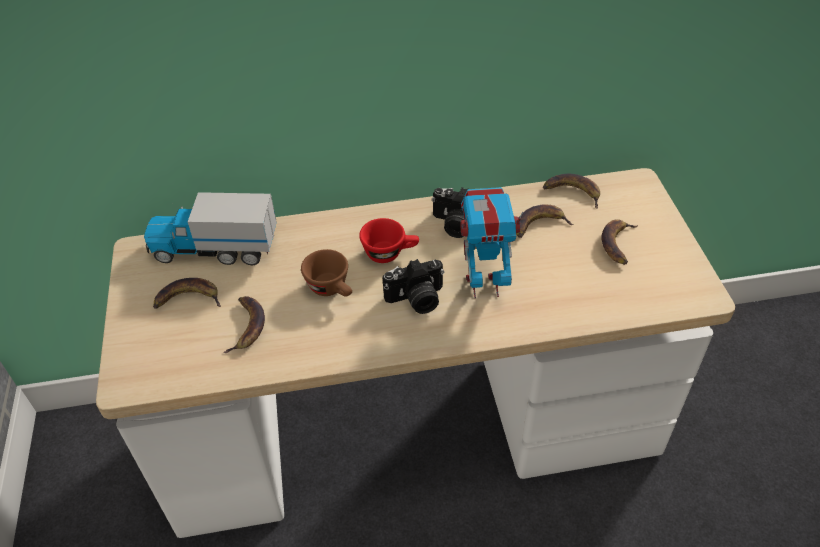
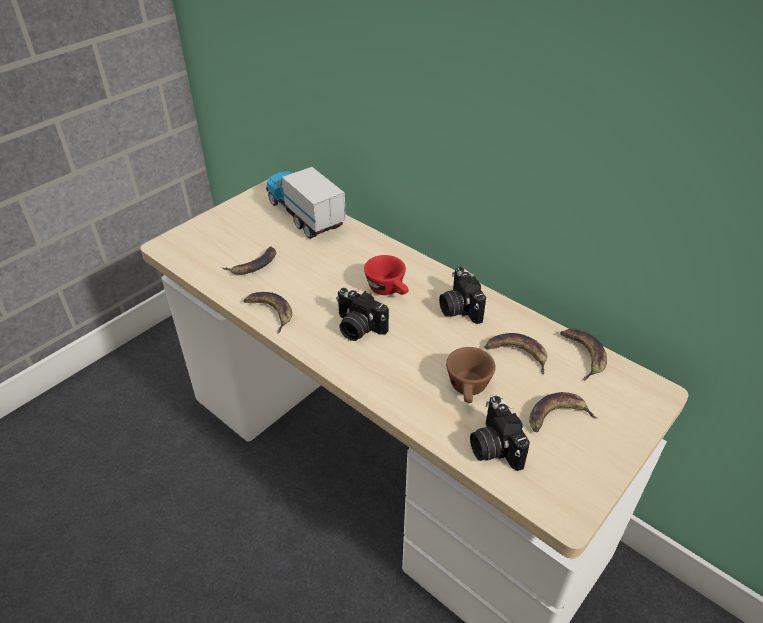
camera: 50 degrees right, 5 degrees down
(187, 299) = (252, 229): banana -> banana (270, 312)
(332, 289) = (324, 283): brown cup -> brown cup (468, 390)
(484, 285) = (412, 356): toy robot -> none
(618, 295) = (493, 447): none -> camera

